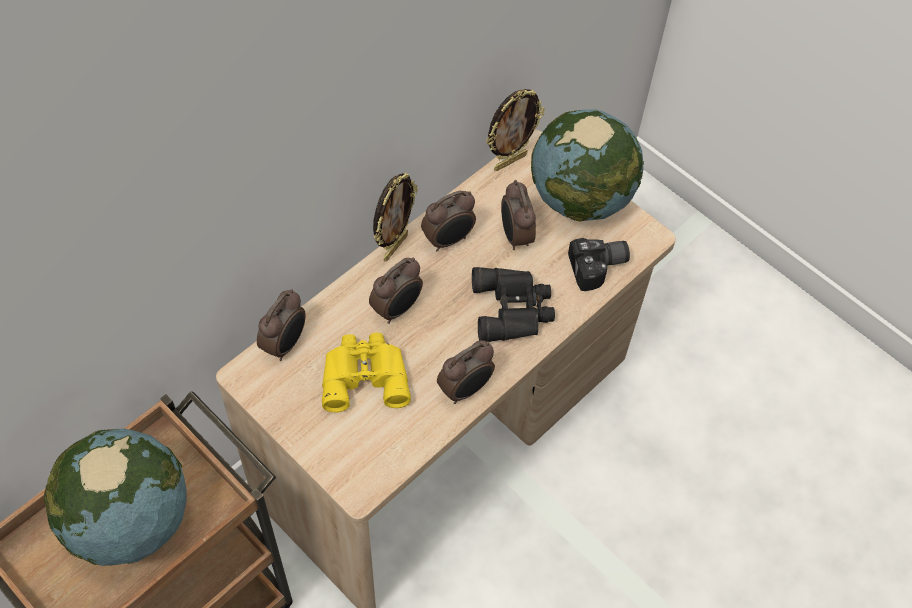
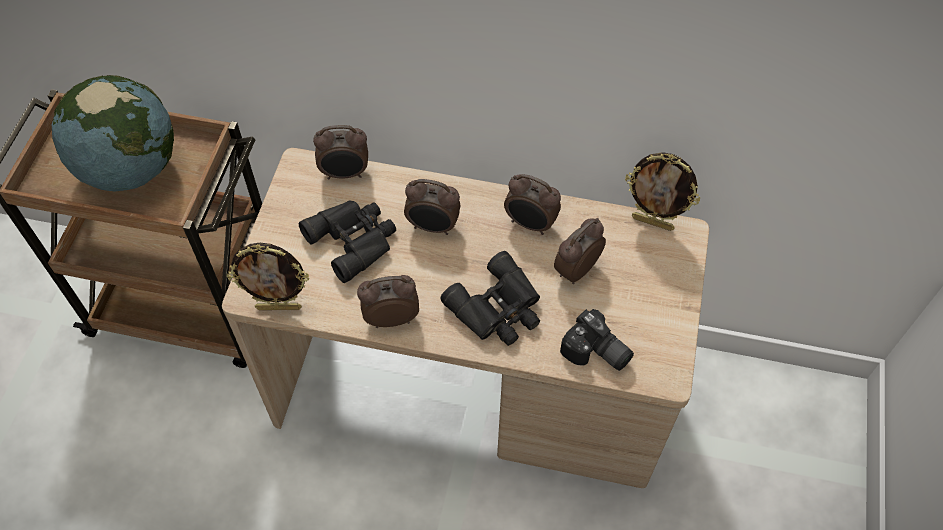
camera: 60 degrees right, 0 degrees up
(364, 375) = (354, 240): yellow binoculars -> black binoculars
(394, 246) = (492, 191): picture frame -> picture frame (279, 307)
(465, 389) = (391, 318): alarm clock -> alarm clock turned 150 degrees clockwise
(580, 199) = (660, 298): globe -> none

